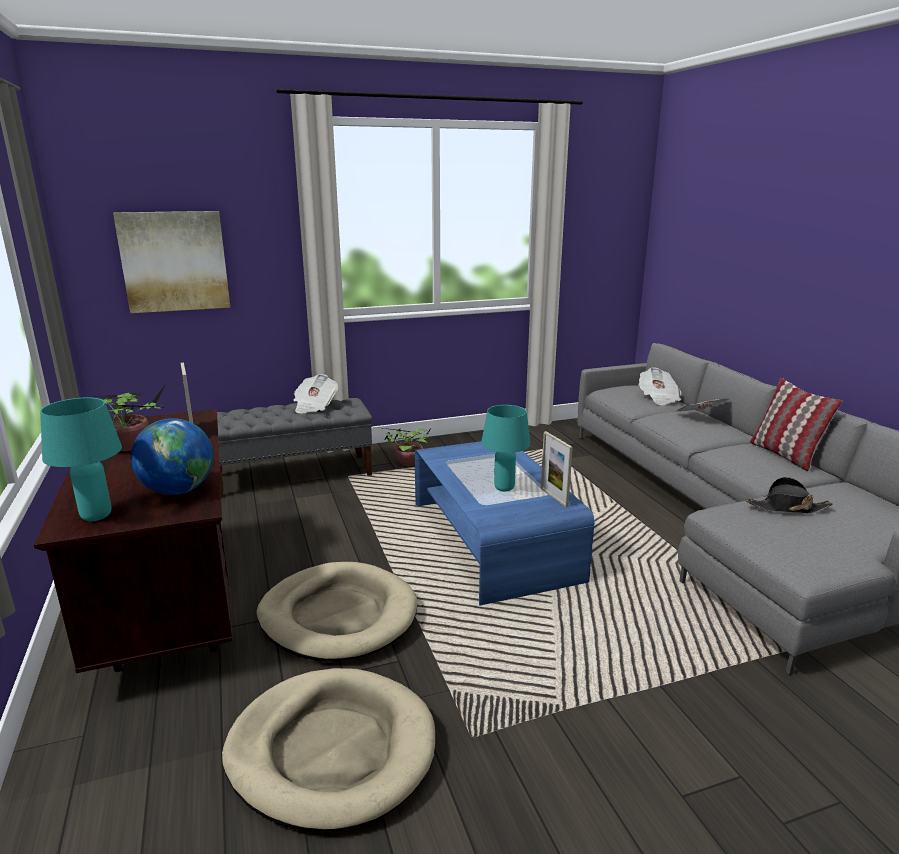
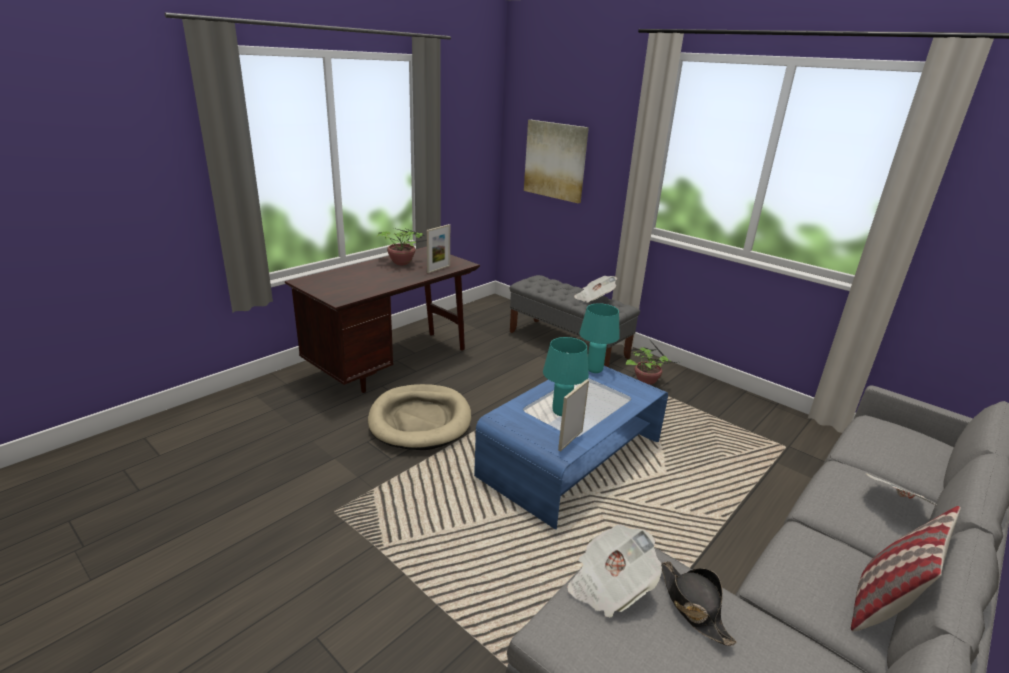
camera: 60 degrees right, 5 degrees up
(95, 516) = (317, 282): turquoise table lamp -> turquoise table lamp (594, 370)
(178, 491) = (357, 289): globe -> none
(332, 750) = (302, 460): beige dog bed -> none
(658, 398) = (915, 463): newspaper -> newspaper (609, 585)

